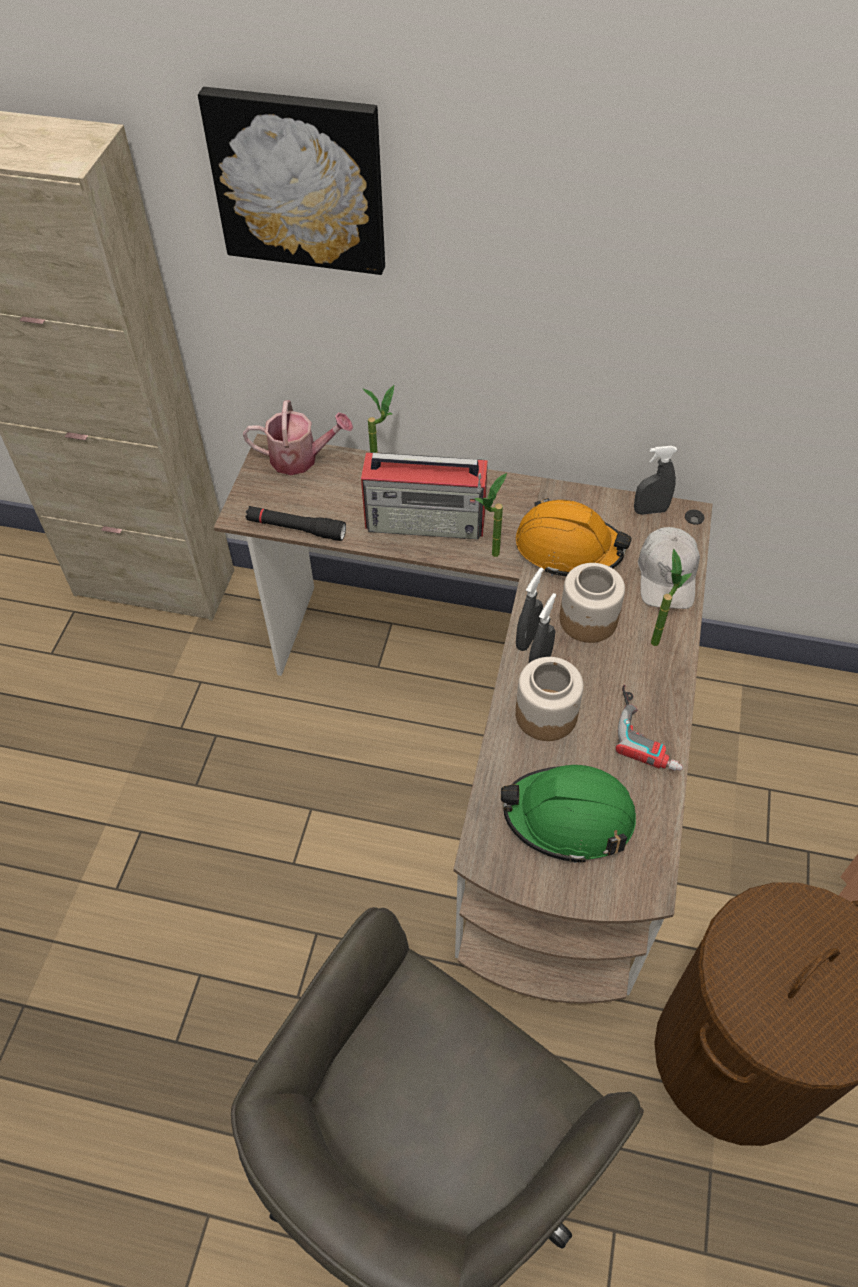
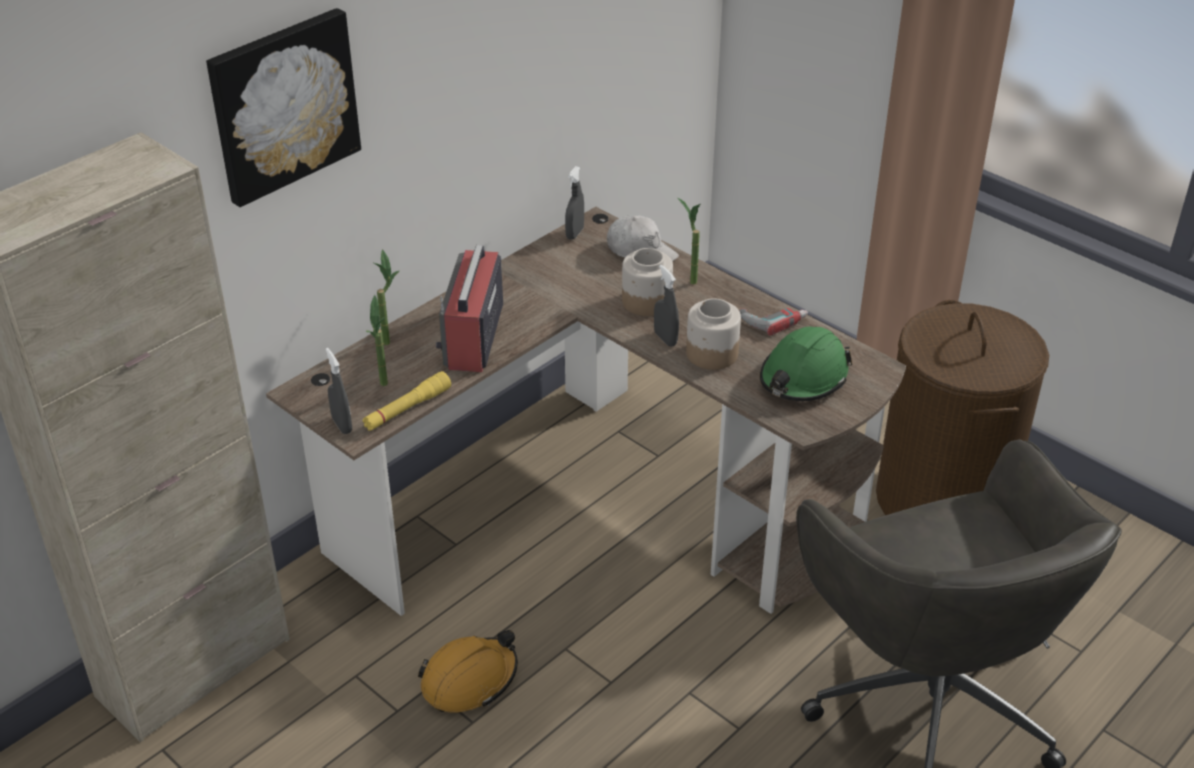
camera: 60 degrees left, 15 degrees down
(296, 528) = (407, 409): black flashlight -> yellow flashlight
(301, 458) = (328, 377): watering can -> none
(427, 520) = (473, 337): radio -> radio turned 150 degrees clockwise
(490, 558) = (545, 322): potted plant -> potted plant (385, 388)
(527, 638) = (637, 335): grey spray bottle -> grey spray bottle (342, 425)
(568, 548) = (573, 283): orange hard hat -> orange hard hat (469, 680)

